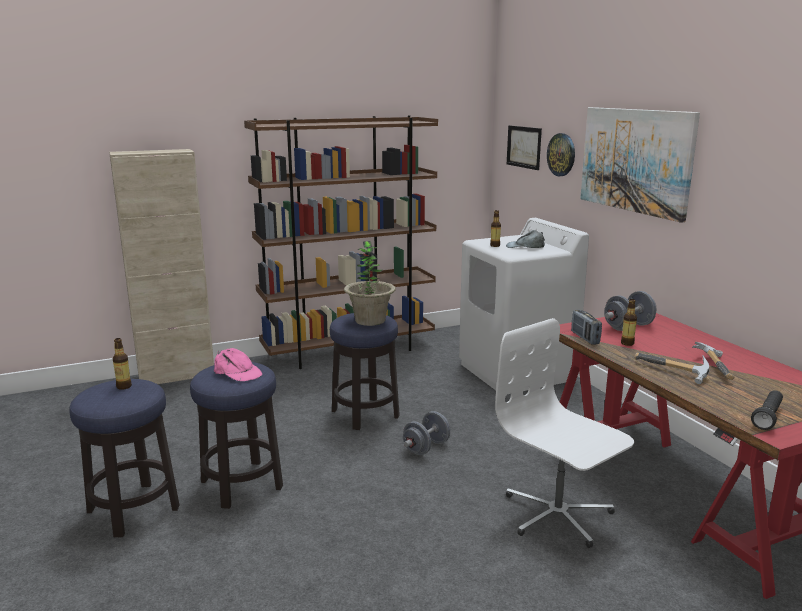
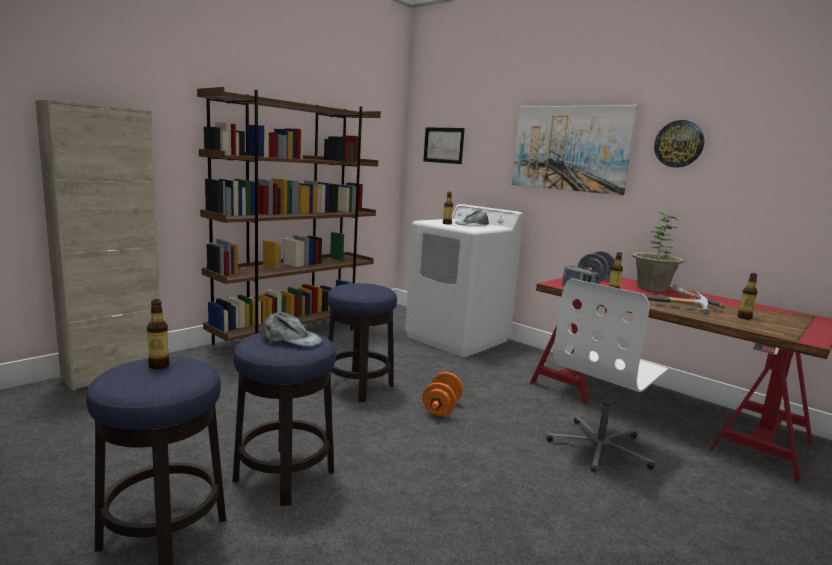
camera: 25 degrees left, 5 degrees down
(237, 373) = (291, 340): pink cap -> grey cap
(370, 320) = (370, 289): potted plant -> potted plant (652, 288)
(426, 447) = (441, 408): grey dumbbell -> orange dumbbell
(557, 514) = (600, 447): white office chair -> white office chair turned 75 degrees counterclockwise
(561, 154) = (487, 149): wall clock -> wall clock (679, 144)
(745, 394) = (744, 317): none -> bottle
(767, 417) = (783, 330): black flashlight -> none

